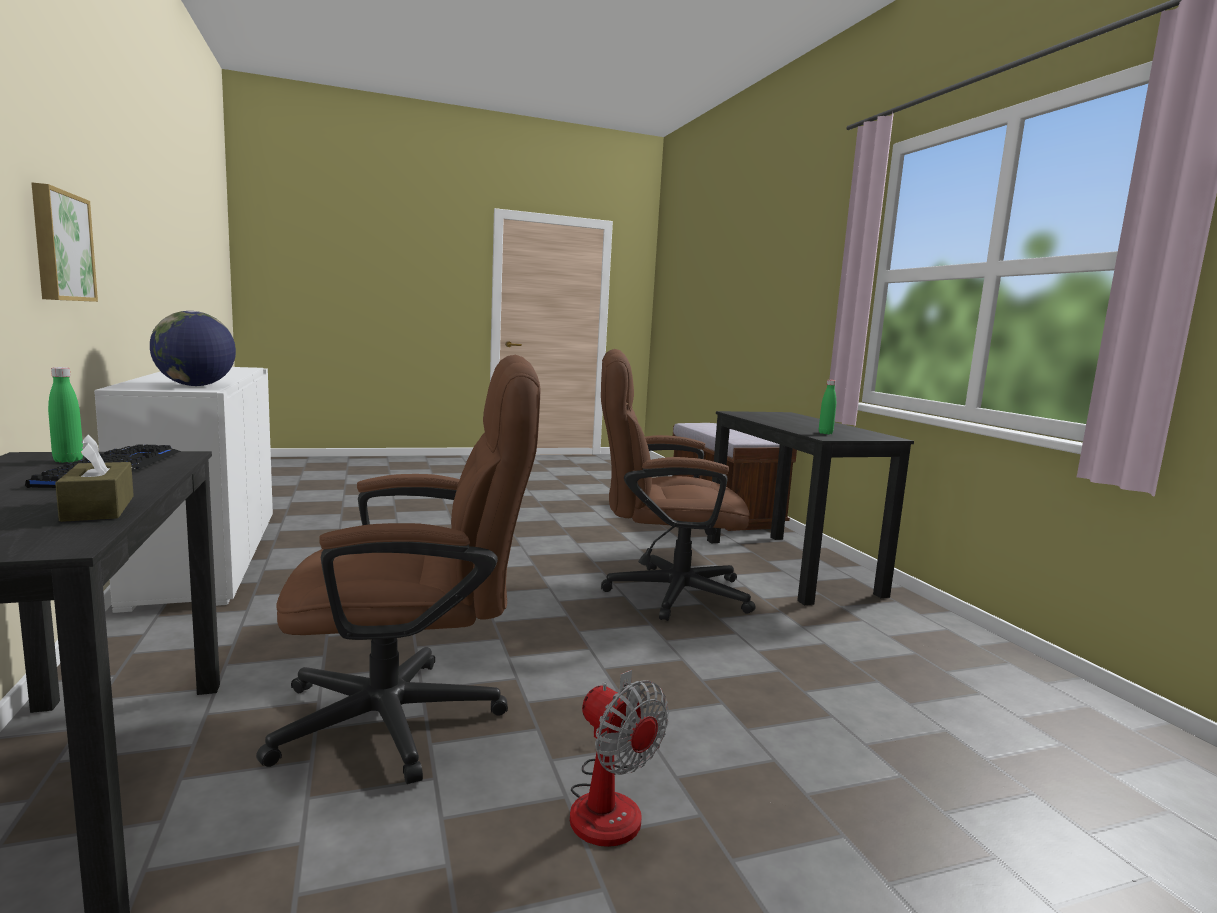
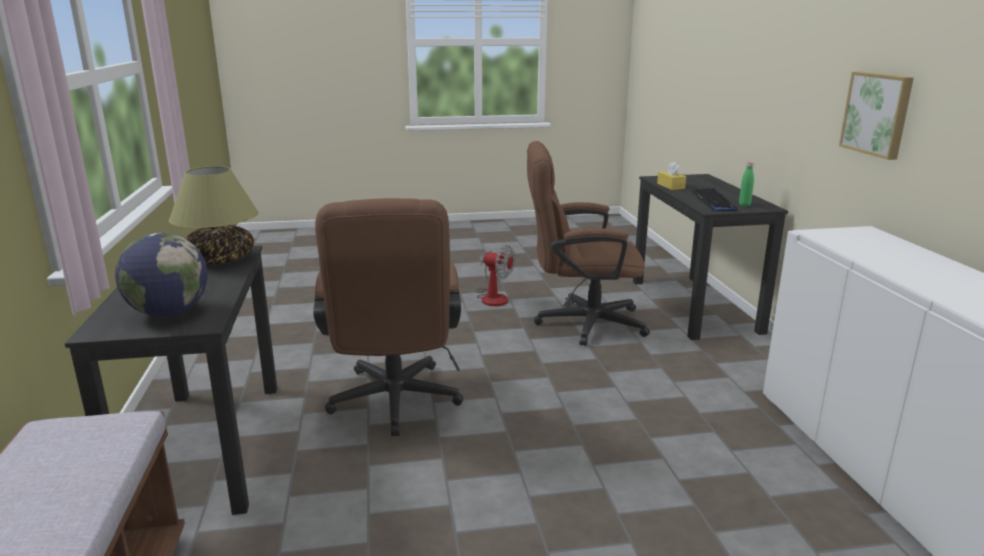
camera: 170 degrees left, 10 degrees up
(98, 508) = (670, 186): brown tissue box -> yellow tissue box
(196, 386) = (843, 241): globe -> globe (169, 313)
(610, 801) = (493, 297): fan -> fan turned 150 degrees clockwise
(662, 592) = (394, 405): brown office chair -> brown office chair turned 75 degrees clockwise
(825, 433) = (220, 259): green bottle -> table lamp

